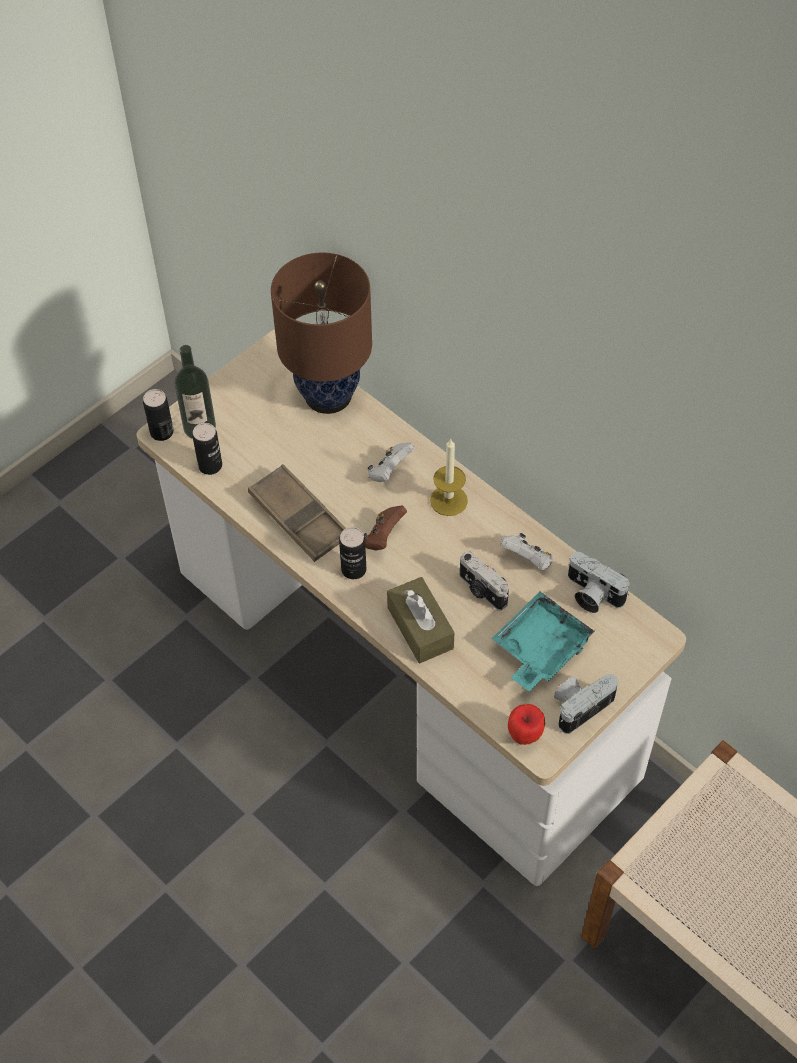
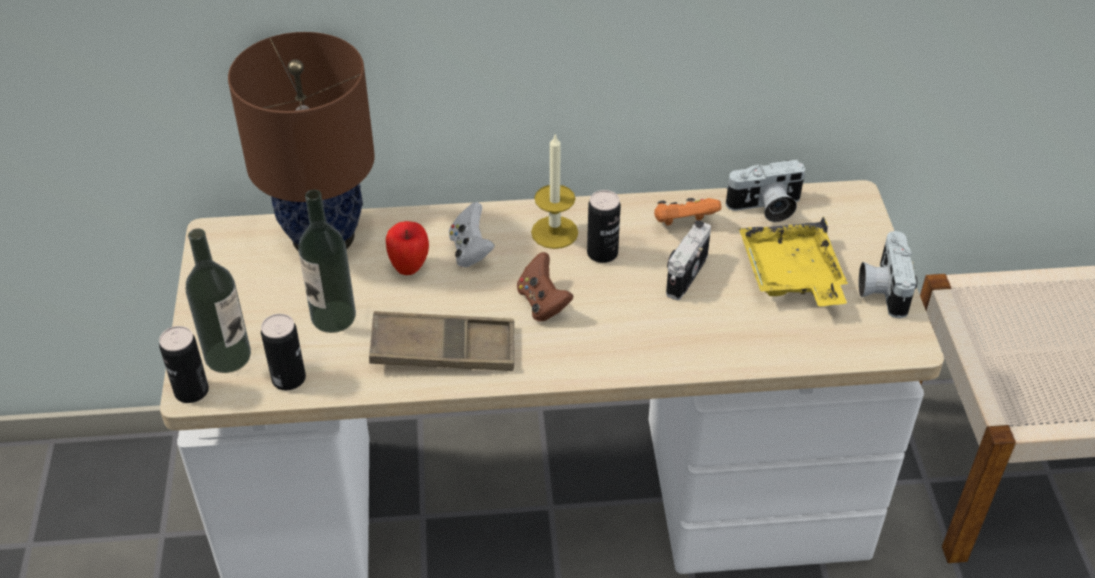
camera: 50 degrees left, 10 degrees down
(273, 449) = (333, 317): none -> bottle
(353, 569) = (556, 348): can -> can (602, 253)
(420, 628) = (680, 343): brown tissue box -> none
(481, 591) = (684, 274): camera -> camera turned 120 degrees clockwise
(524, 737) = (882, 347): apple -> apple (409, 268)
(527, 560) = (683, 224): white game controller -> orange game controller
(540, 648) = (791, 276): turquoise tray -> yellow tray

